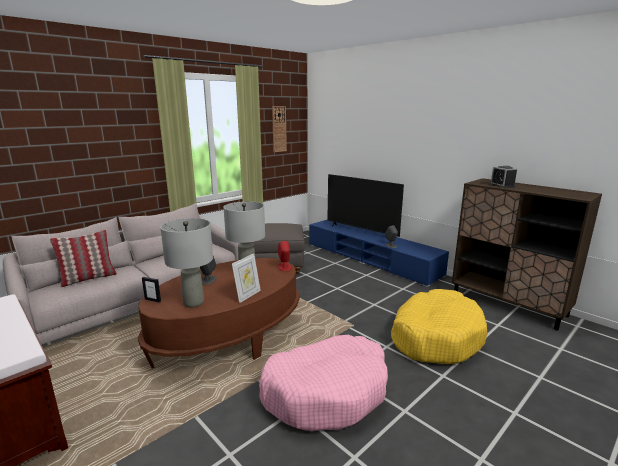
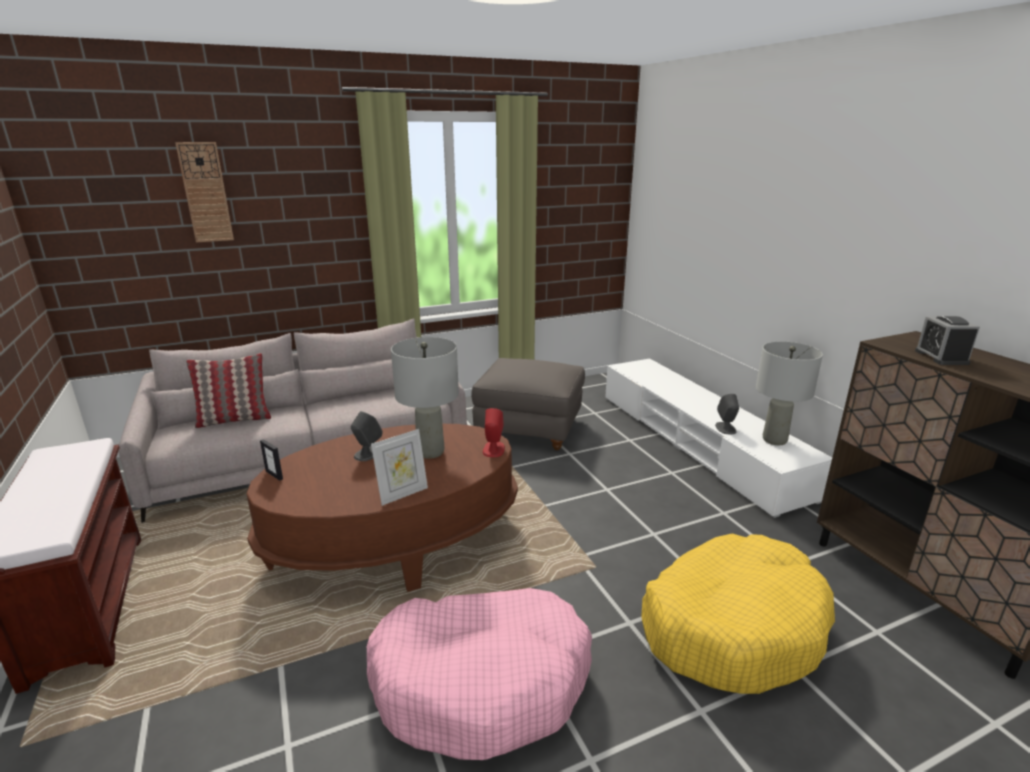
camera: 20 degrees right, 5 degrees up
(194, 303) = (322, 491): grey table lamp -> grey table lamp (775, 440)
(279, 129) = (575, 201): wall clock -> wall clock (205, 193)
(361, 232) = (688, 393): television -> none
(371, 259) = (697, 443): blue tv stand -> white tv stand

